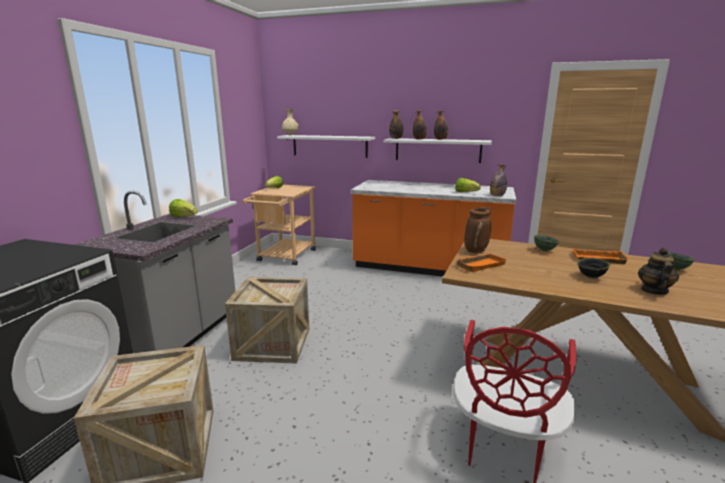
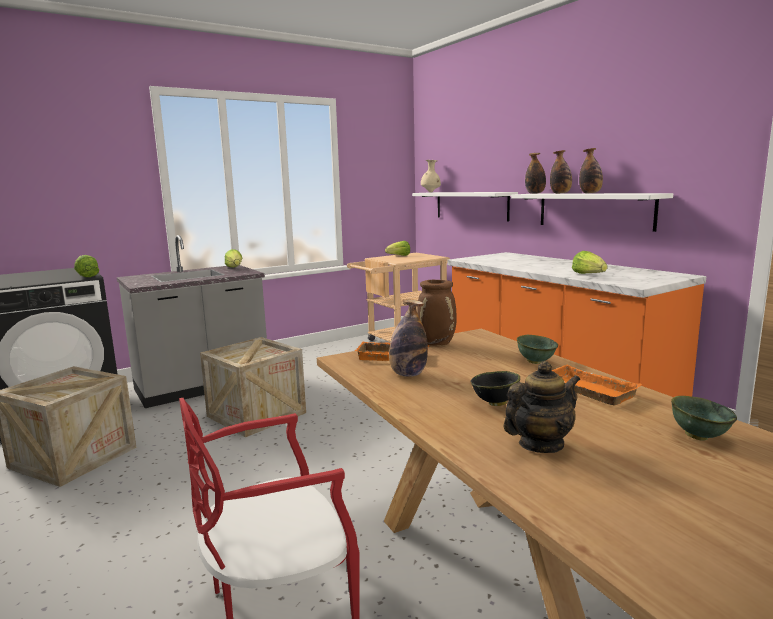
camera: 40 degrees right, 5 degrees down
(81, 251) = (86, 276): none -> lettuce
(497, 196) = (624, 283): bottle -> bottle (408, 374)

